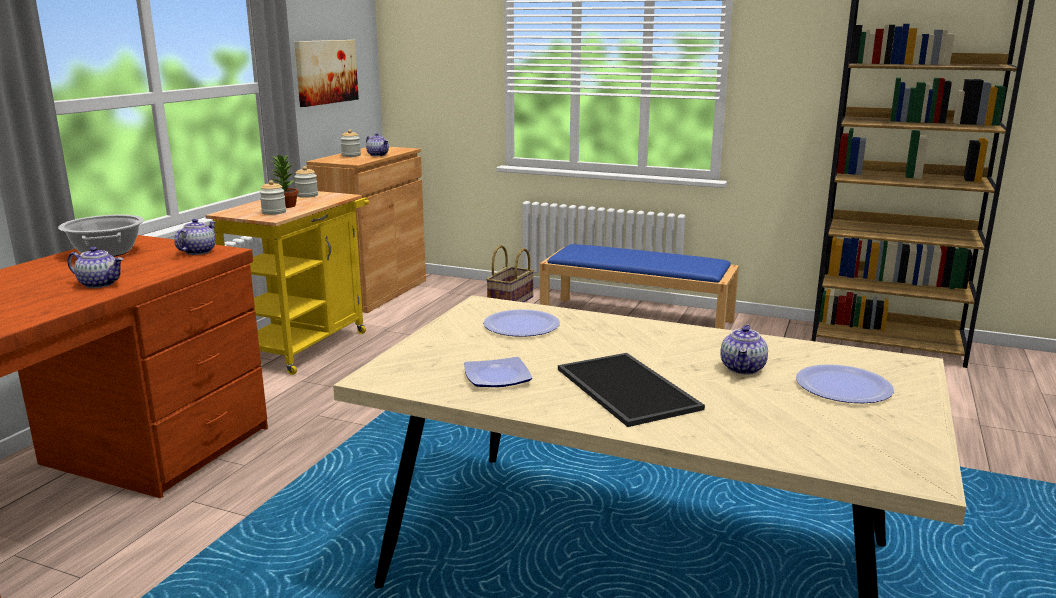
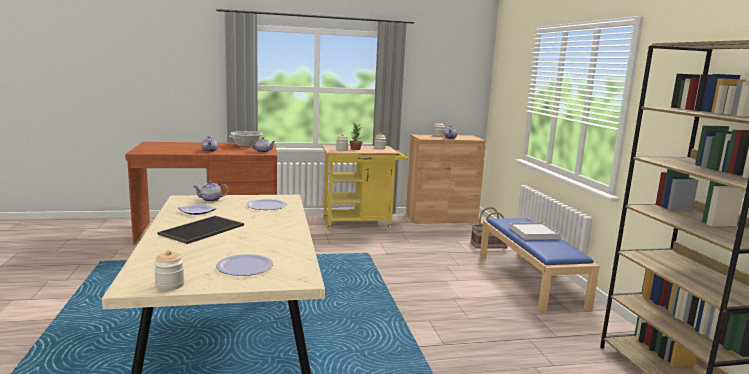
camera: 55 degrees right, 5 degrees down
(325, 72) = (438, 89): picture -> none
(633, 255) = (533, 233): none -> white tray
(743, 368) = (250, 245): teapot -> teapot (211, 200)
(914, 446) = (170, 285): none -> jar

